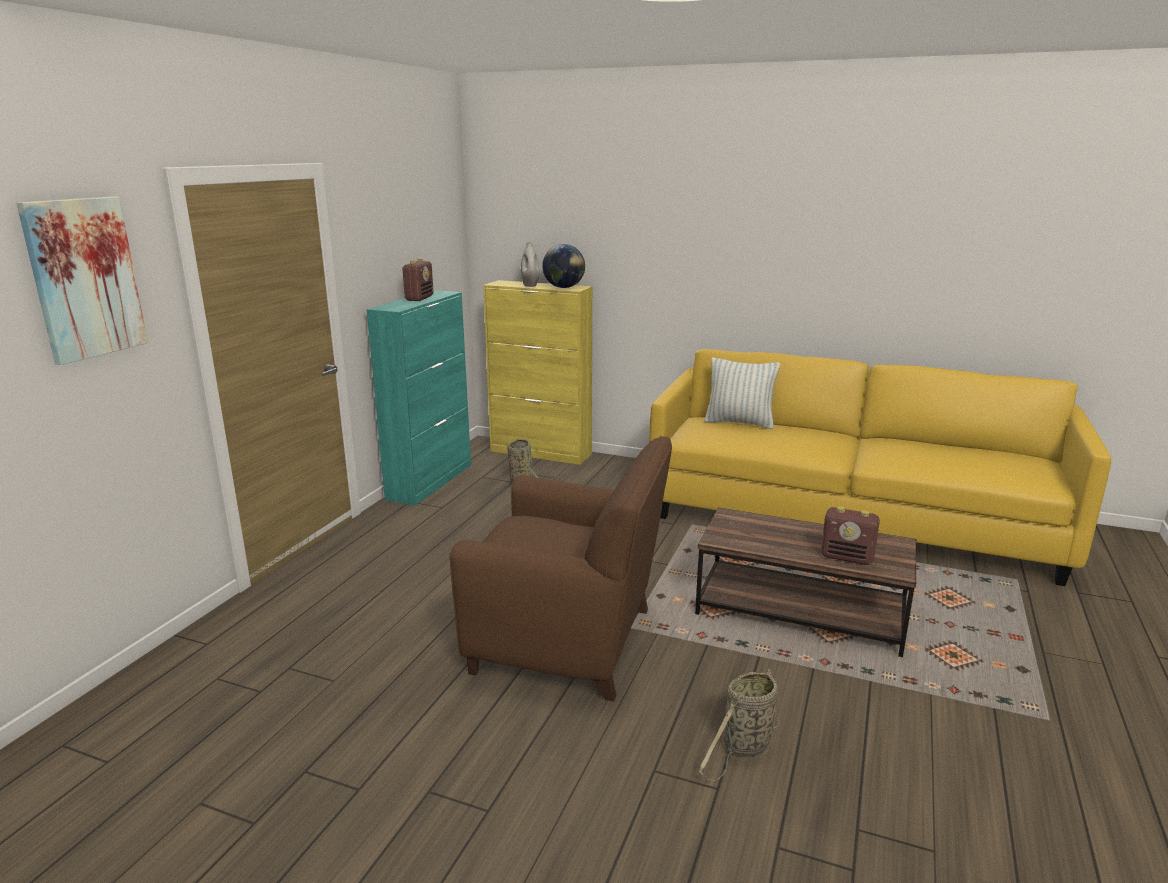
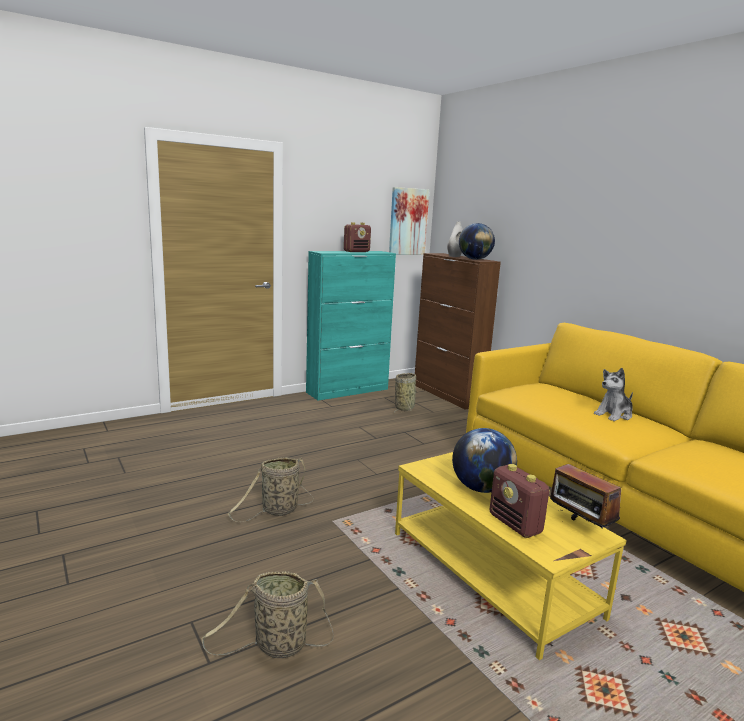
camera: 35 degrees right, 5 degrees down
(84, 278) = (72, 184): picture -> picture (408, 222)
(541, 452) = (447, 395): yellow cabinet -> brown cabinet
(568, 642) = (277, 511): brown armchair -> basket
(739, 423) = (569, 394): pillow -> none
(784, 538) = (481, 488): none -> globe
(800, 434) = (614, 415): none -> plush toy
(801, 611) = (492, 573): brown coffee table -> yellow coffee table
(882, 541) = (579, 527): none -> radio

